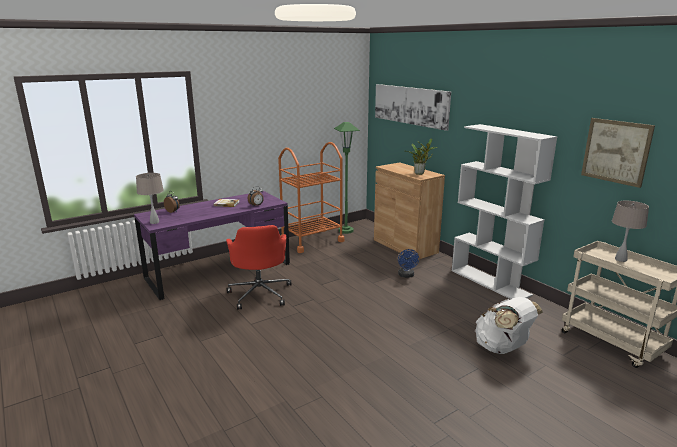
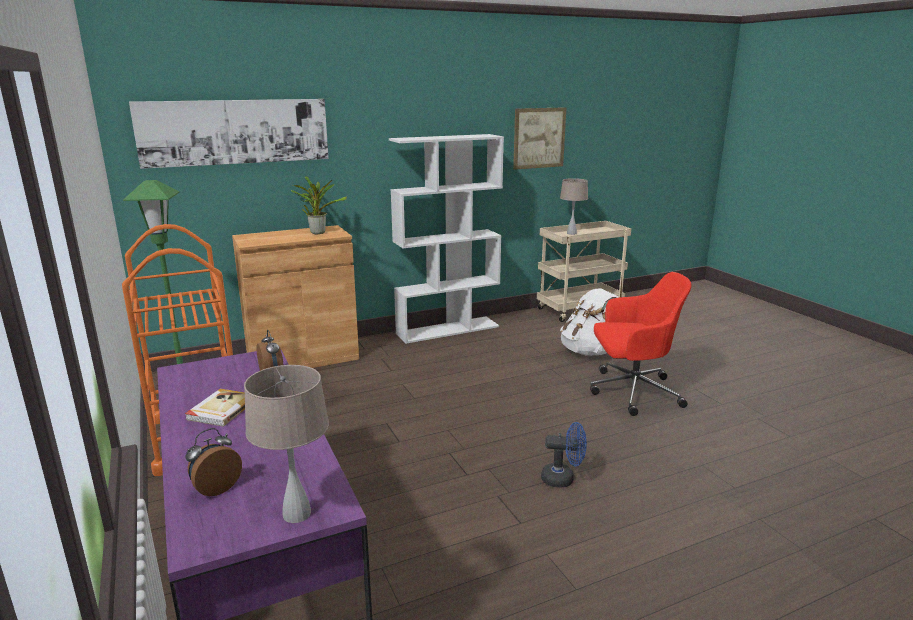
camera: 80 degrees left, 0 degrees up
(260, 293) = (407, 510): red office chair -> red office chair (632, 391)
(406, 276) = (404, 372): blue fan -> blue fan (563, 479)

